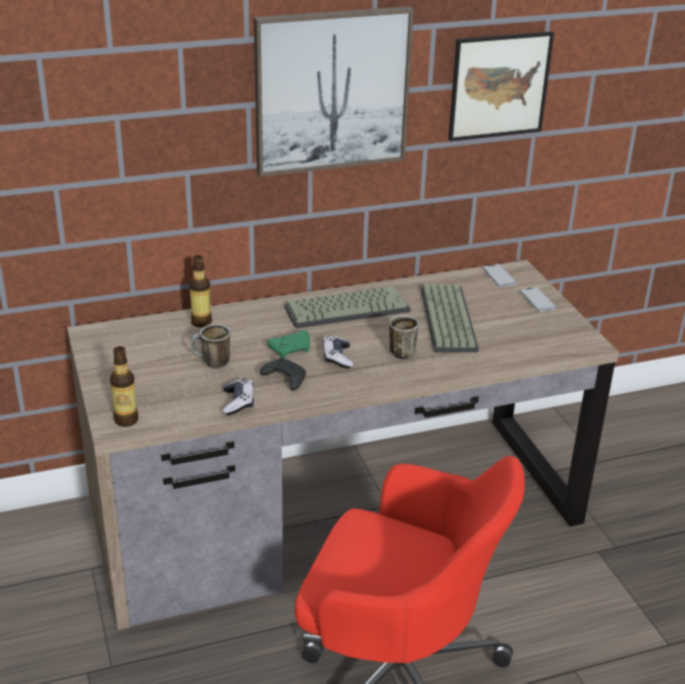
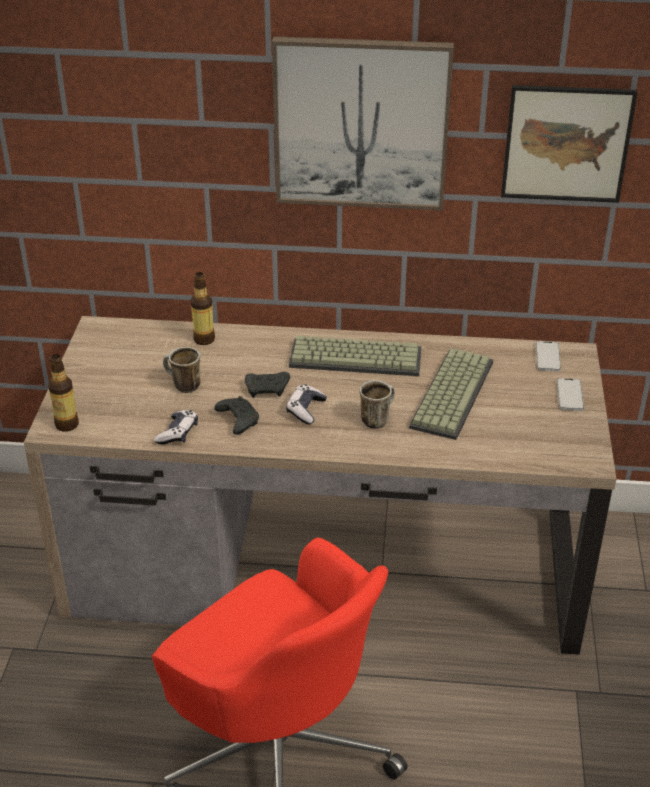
camera: 25 degrees right, 5 degrees up
(291, 350) = (268, 390): green game controller -> black game controller

